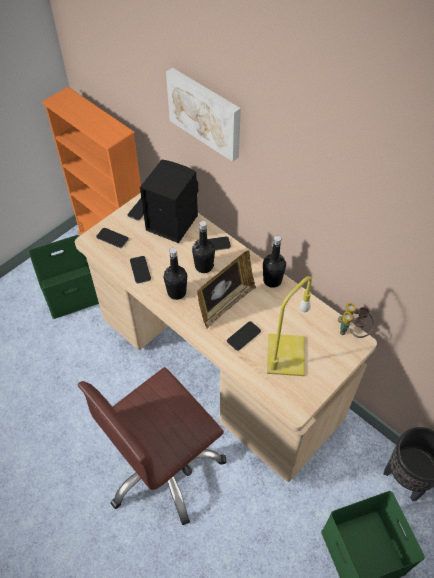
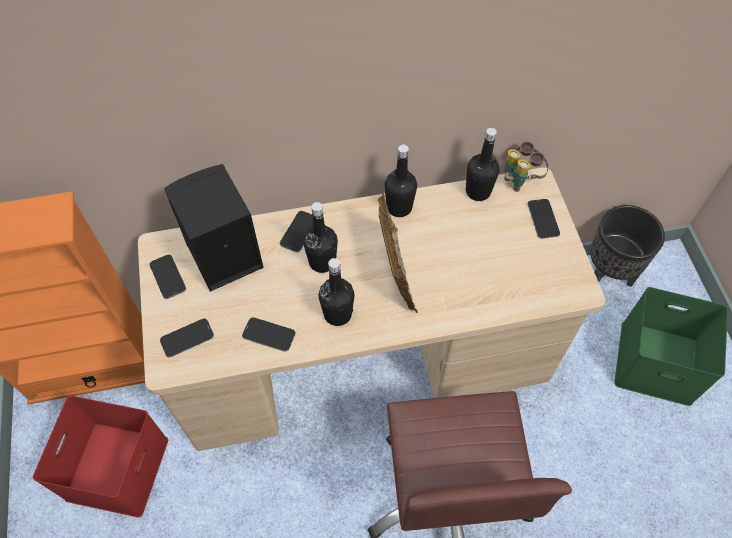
camera: 55 degrees left, 5 degrees up
(71, 290) = (116, 466): green storage box -> red storage box
(206, 112) = (207, 71): picture -> none
(243, 336) = (454, 282): phone -> phone (543, 219)
(286, 356) = (510, 258): yellow table lamp -> none
(321, 313) = (478, 191): none -> black bottle

